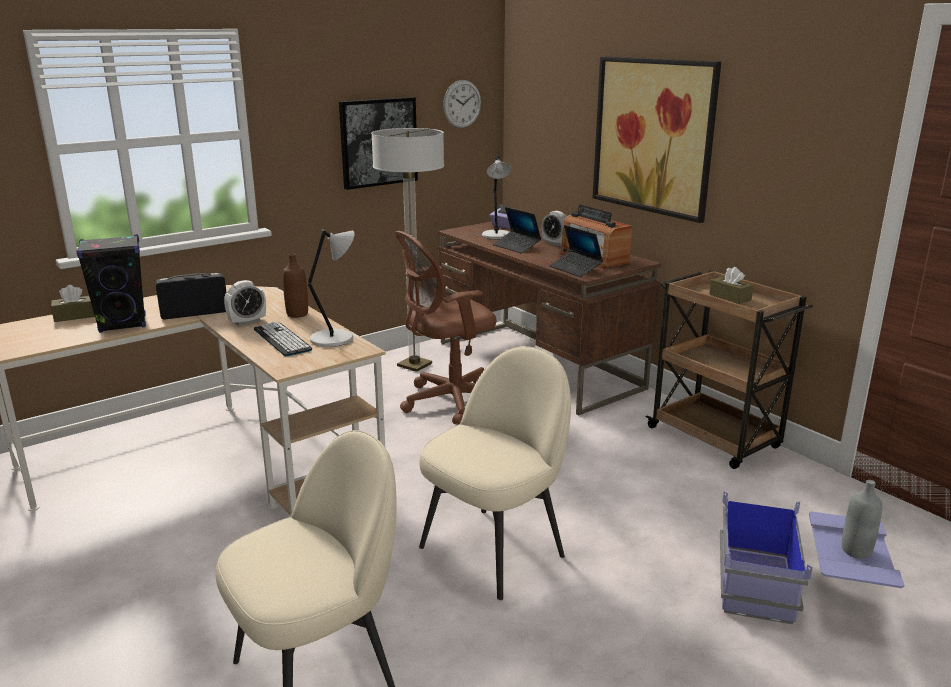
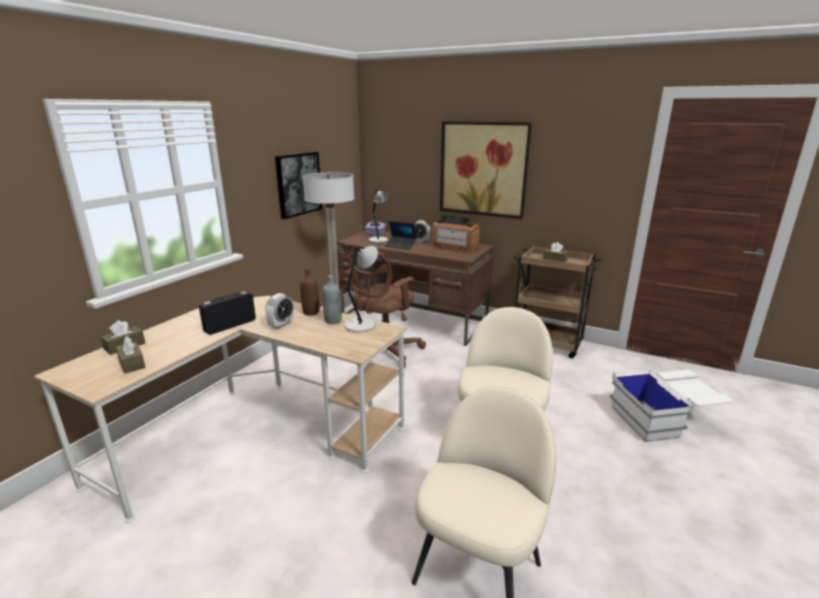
camera: 25 degrees left, 0 degrees up
(62, 334) = (132, 363): none -> brown tissue box
(123, 324) = (179, 345): black speaker -> none
(282, 339) = (325, 333): keyboard -> none
(462, 104) = (340, 155): wall clock -> none
(575, 269) = (454, 255): laptop -> none
(796, 592) = (664, 419): blue storage box -> white storage box
(856, 551) = (694, 388): grey bottle -> grey bottle (333, 321)

